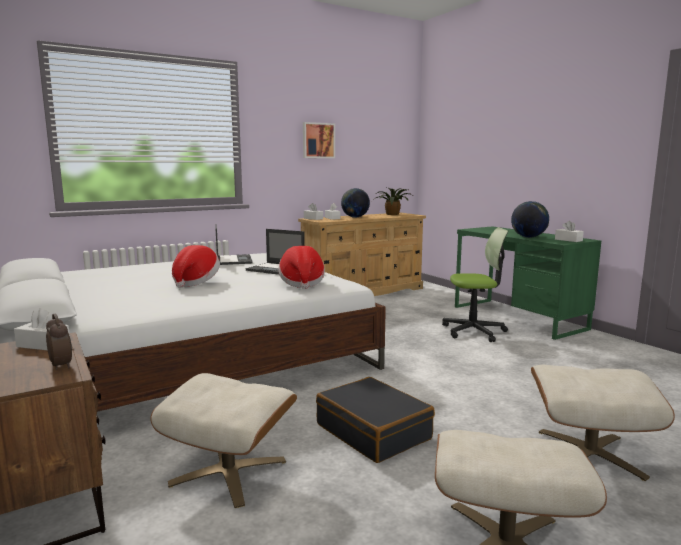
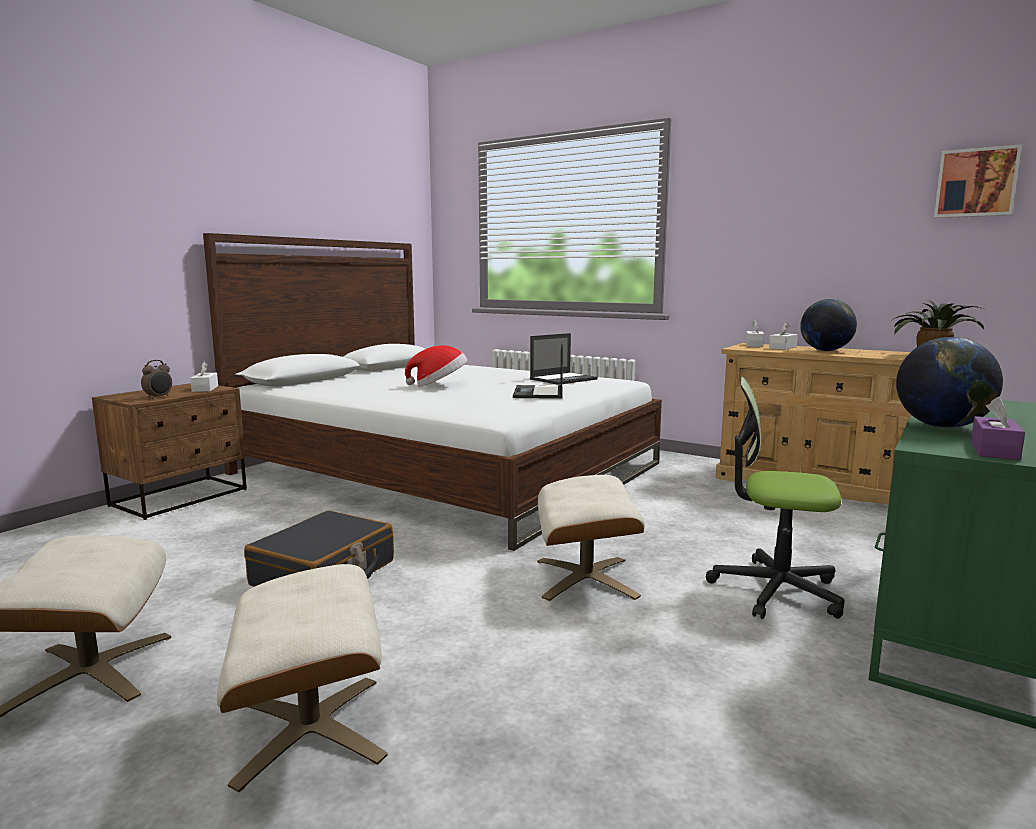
camera: 65 degrees right, 0 degrees up
(229, 472) = (228, 533): beige ottoman -> beige ottoman (586, 578)
(301, 283) = (475, 405): hat -> none
(318, 140) = (795, 218): picture -> picture (976, 183)
(474, 331) = (775, 590): office chair -> office chair turned 135 degrees clockwise
(568, 240) = (994, 450): white tissue box -> purple tissue box

